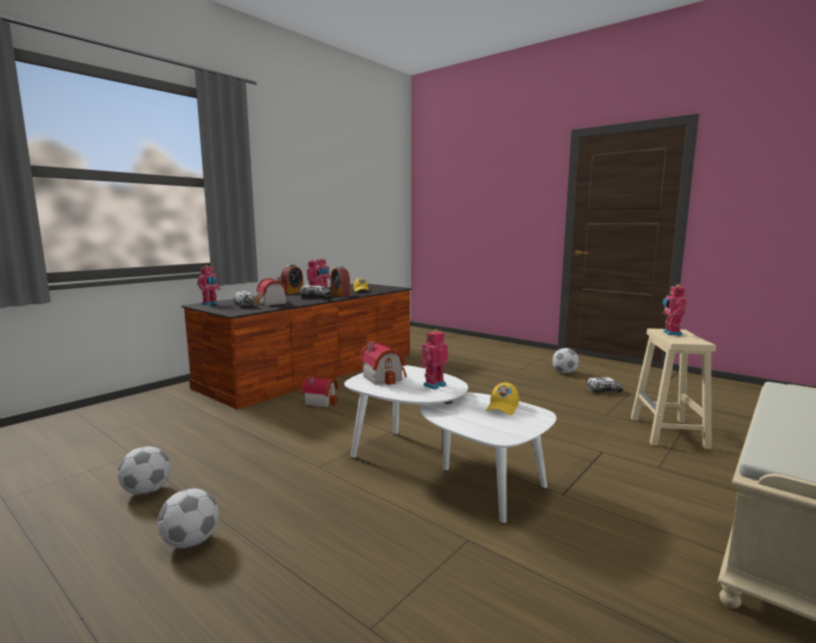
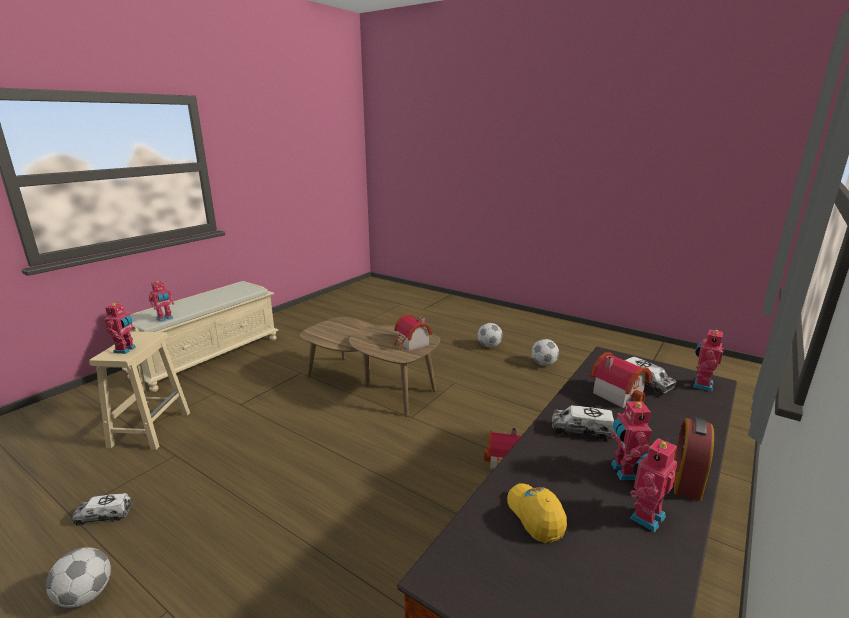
camera: 175 degrees right, 10 degrees up
(340, 295) = (552, 459): alarm clock -> none
(433, 385) = (373, 338): toy robot -> toy robot (165, 319)
(441, 469) = (370, 384): white coffee table -> brown coffee table
(502, 408) = (330, 337): yellow cap -> none

